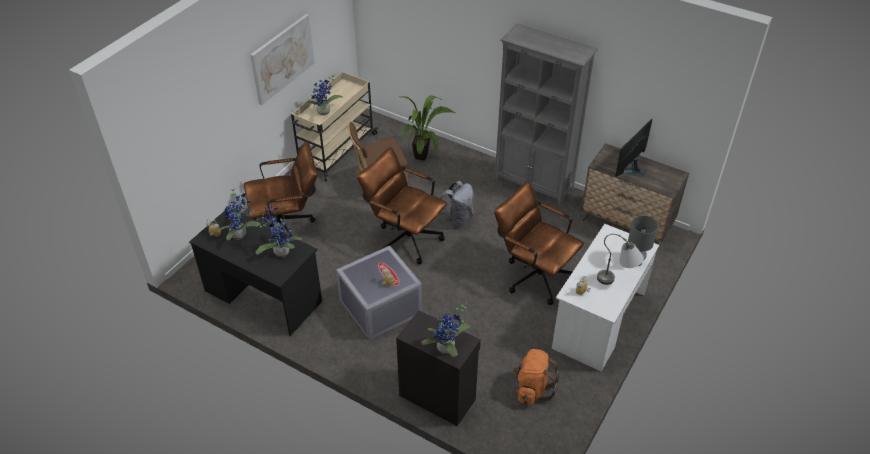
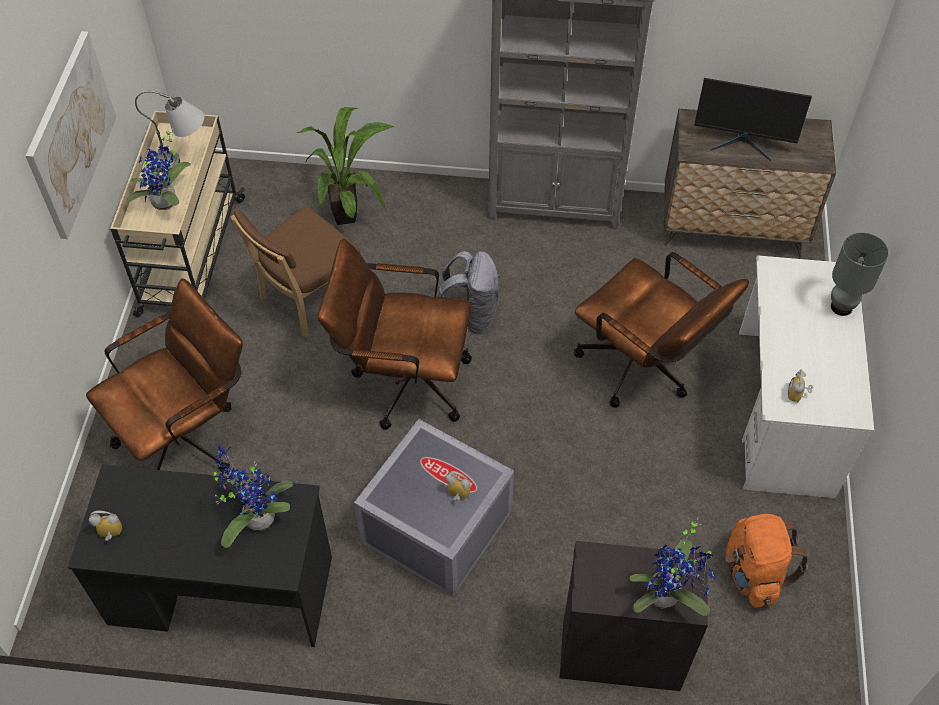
camera: 25 degrees left, 10 degrees up
(241, 234) = (161, 513): potted plant -> none
(533, 275) = (644, 369): brown office chair -> brown office chair turned 150 degrees counterclockwise
(617, 281) = (835, 352): grey table lamp -> grey table lamp (185, 161)
(630, 168) = (743, 142): monitor -> monitor turned 90 degrees counterclockwise

